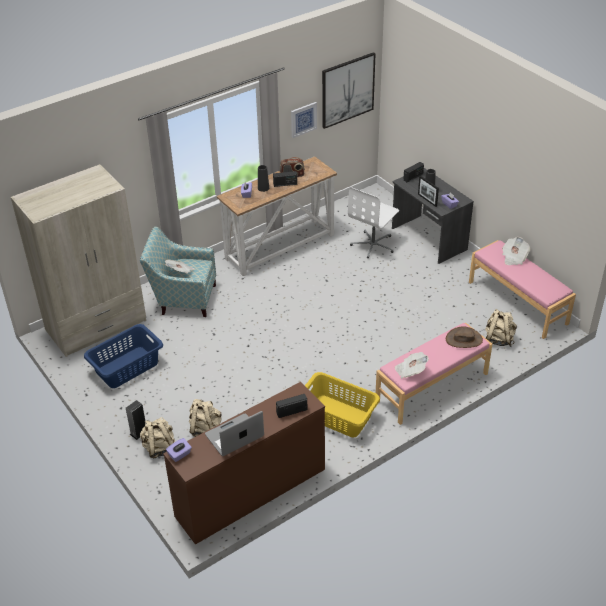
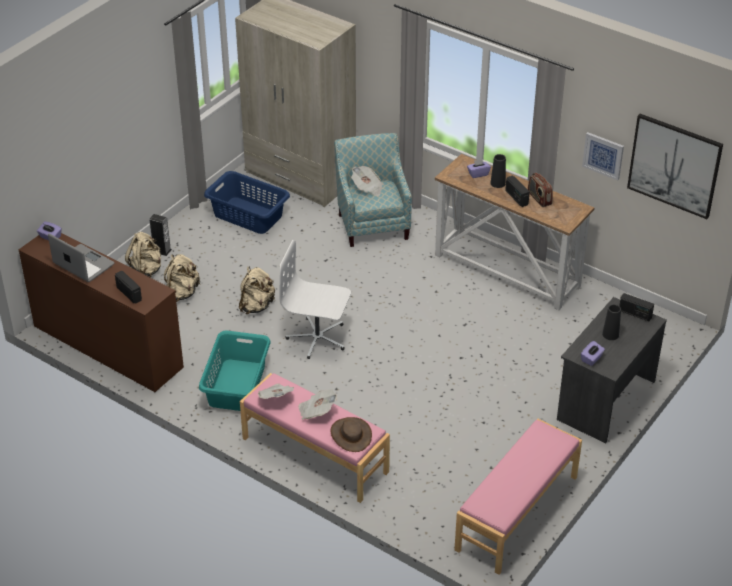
camera: 70 degrees right, 0 degrees up
(338, 416) = (236, 385): yellow laundry basket -> turquoise laundry basket
(373, 245) = (560, 350): white office chair -> white office chair (317, 338)
(427, 200) = (588, 336): picture frame -> none
(498, 339) = (432, 504): beige backpack -> beige backpack (256, 306)
(514, 258) = (544, 459): newspaper -> newspaper (316, 411)

